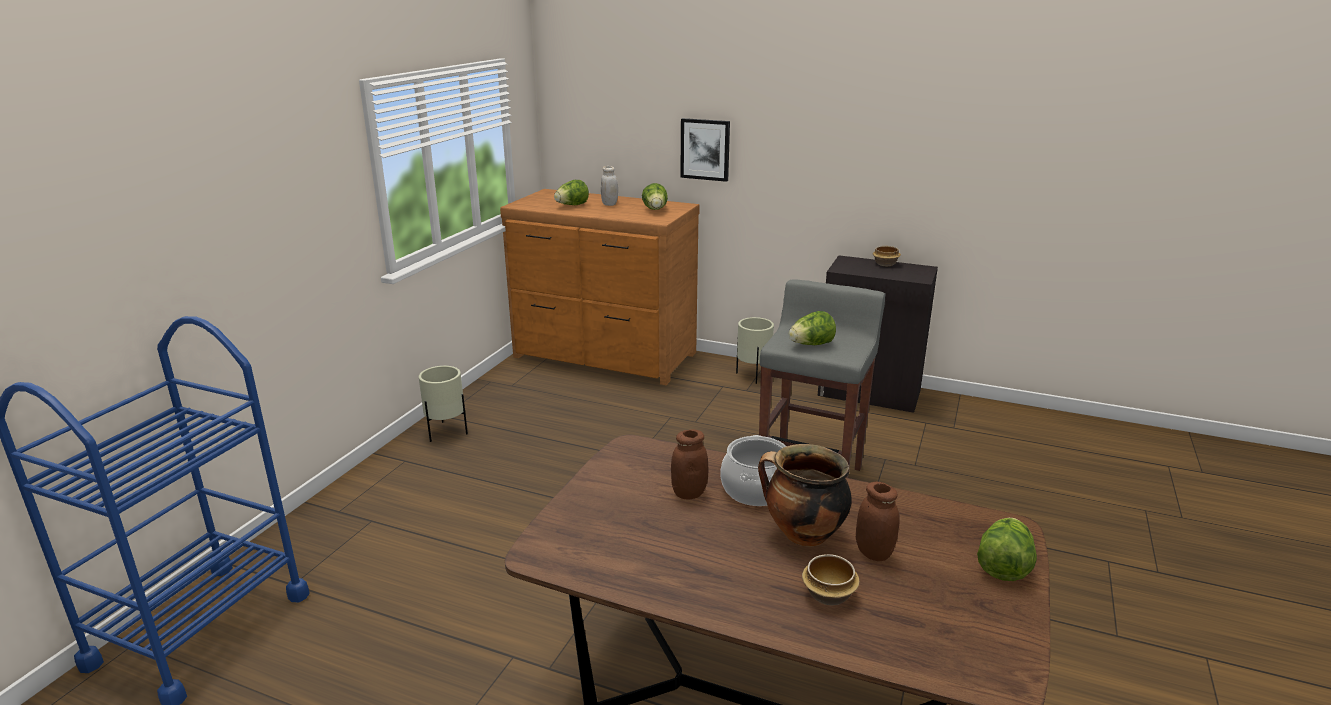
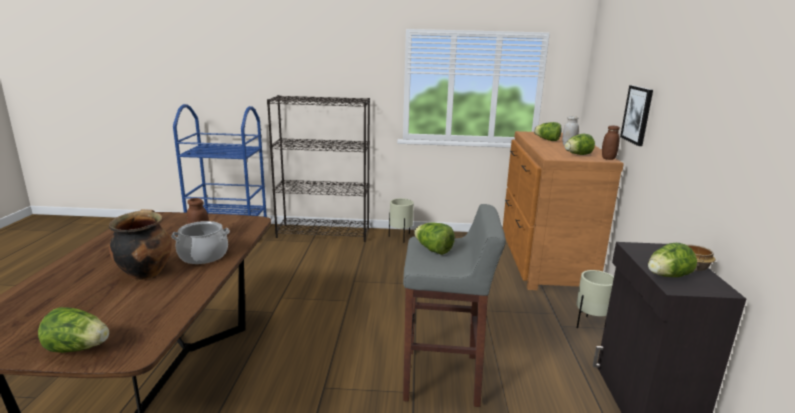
camera: 70 degrees right, 5 degrees down
(346, 501) = (324, 233): none -> black bookcase
(830, 595) = (75, 284): bowl -> none
(873, 553) = (116, 296): brown jar -> brown jar (608, 158)
(901, 275) = (667, 276): none -> lettuce

